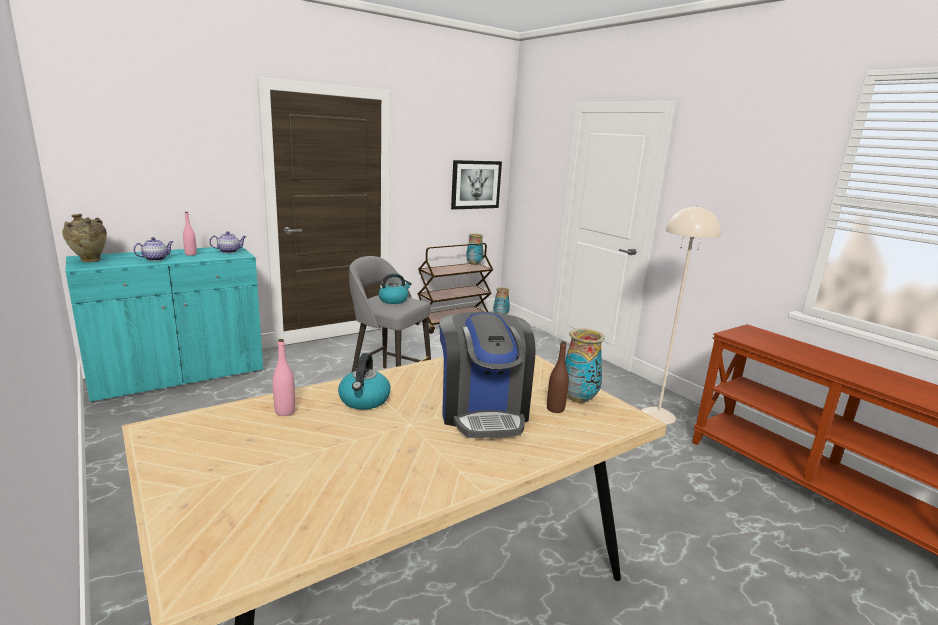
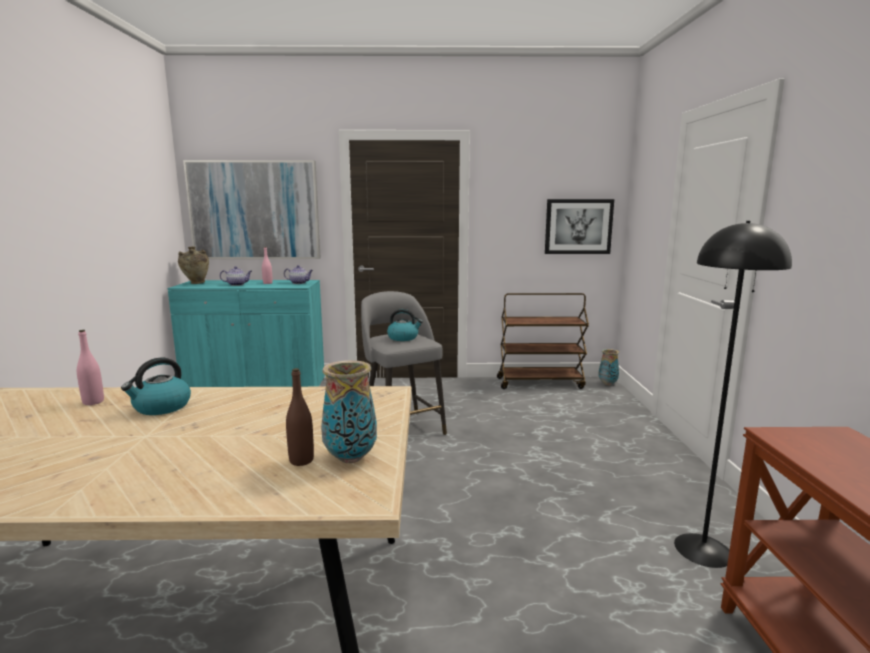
camera: 35 degrees right, 5 degrees down
(155, 166) = (255, 210): none -> picture
(474, 264) = (573, 317): vase -> none
(483, 411) = (228, 442): coffee machine -> none
(657, 415) = (702, 549): beige floor lamp -> black floor lamp

